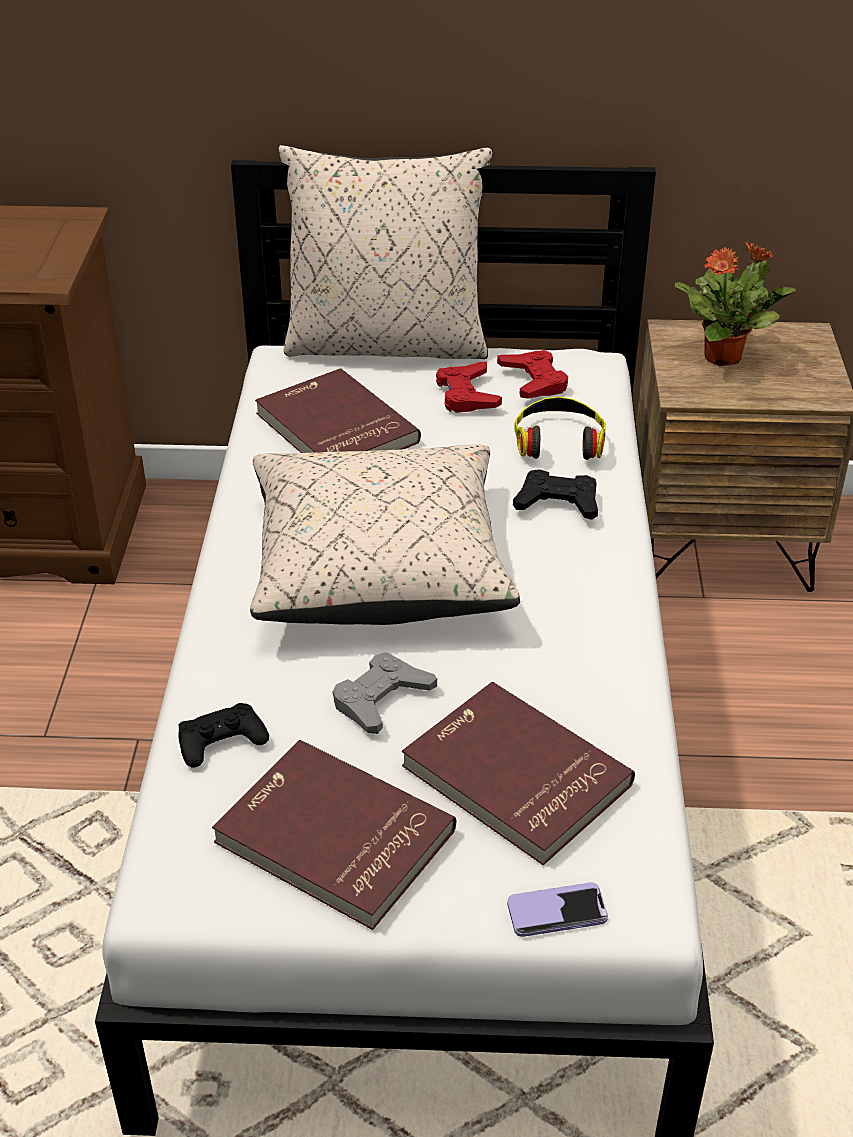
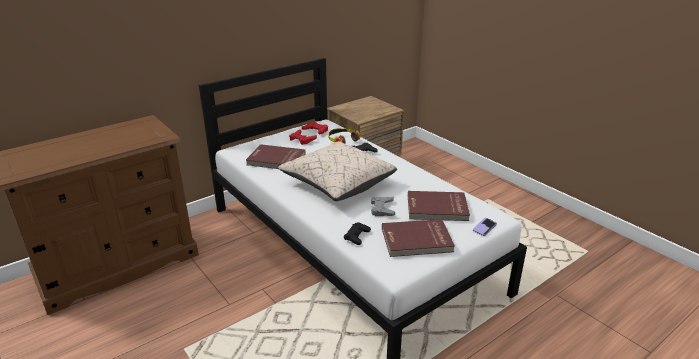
camera: 40 degrees left, 10 degrees down
(387, 344) = (259, 137): beige pillow -> none
(724, 357) = (357, 109): potted plant -> none

